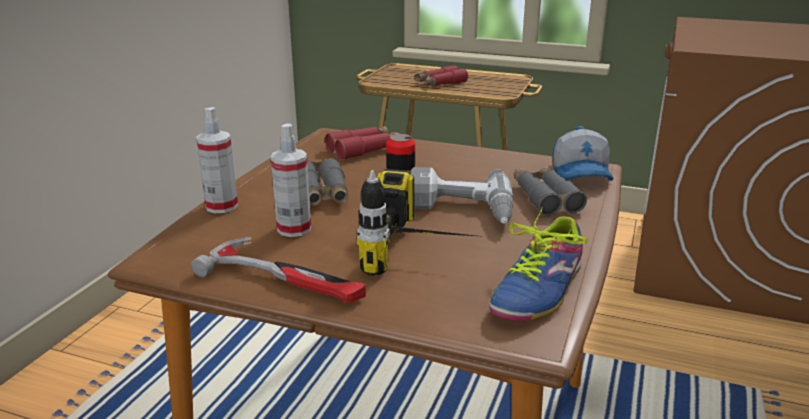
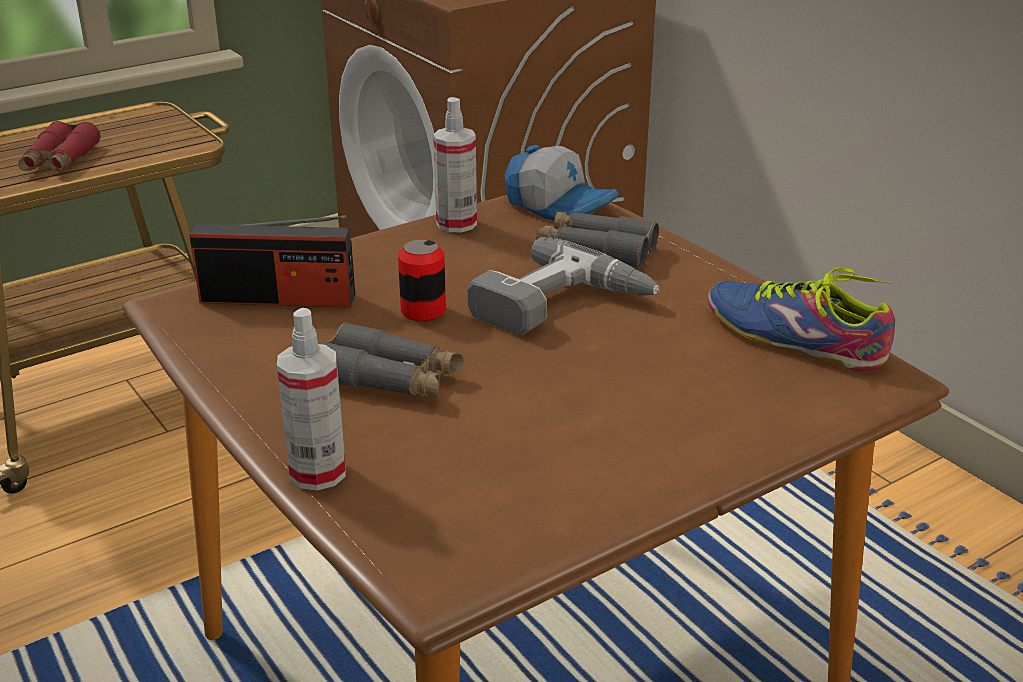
camera: 55 degrees left, 5 degrees up
(286, 279) = (614, 483): hammer -> none
(294, 229) = (475, 435): spray bottle -> spray bottle (456, 224)
(364, 149) = (278, 298): red binoculars -> radio
(423, 254) = (650, 371): power drill -> none
(539, 289) = (794, 338): shoe -> shoe turned 150 degrees clockwise

